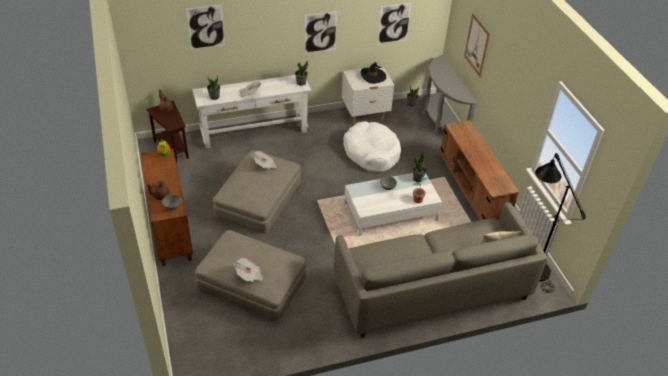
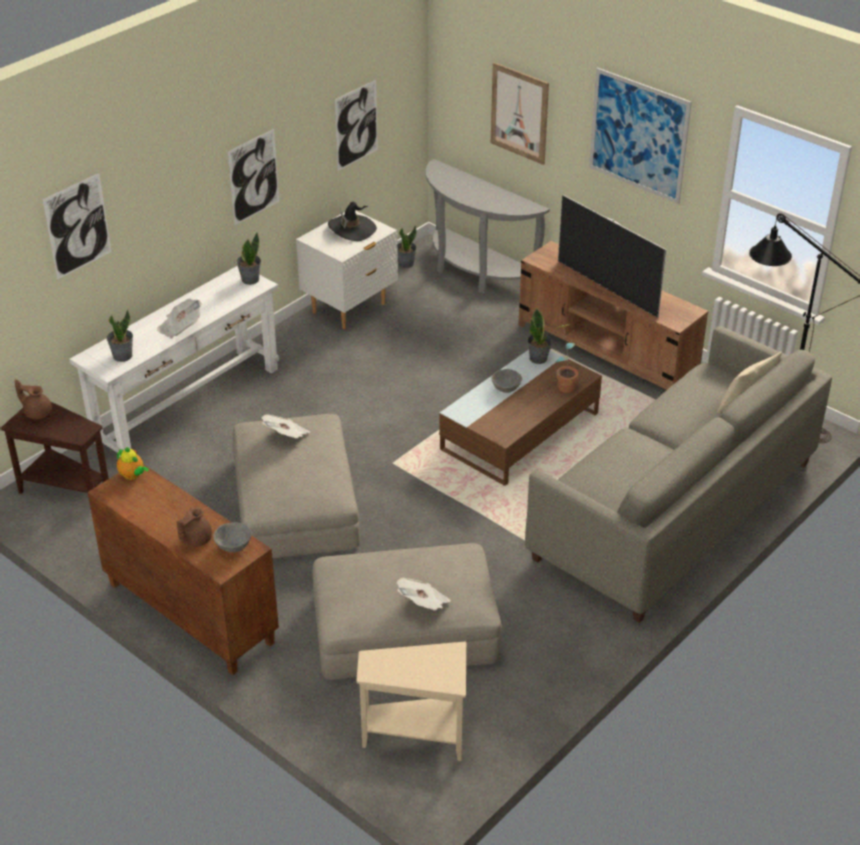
camera: 30 degrees left, 5 degrees down
(211, 337) = (418, 735): none -> beige side table
(371, 153) = (411, 359): white dog bed -> none
(390, 212) = (520, 431): white coffee table -> brown coffee table
(475, 157) = (607, 288): none -> television
(518, 79) = (638, 135): none -> picture

